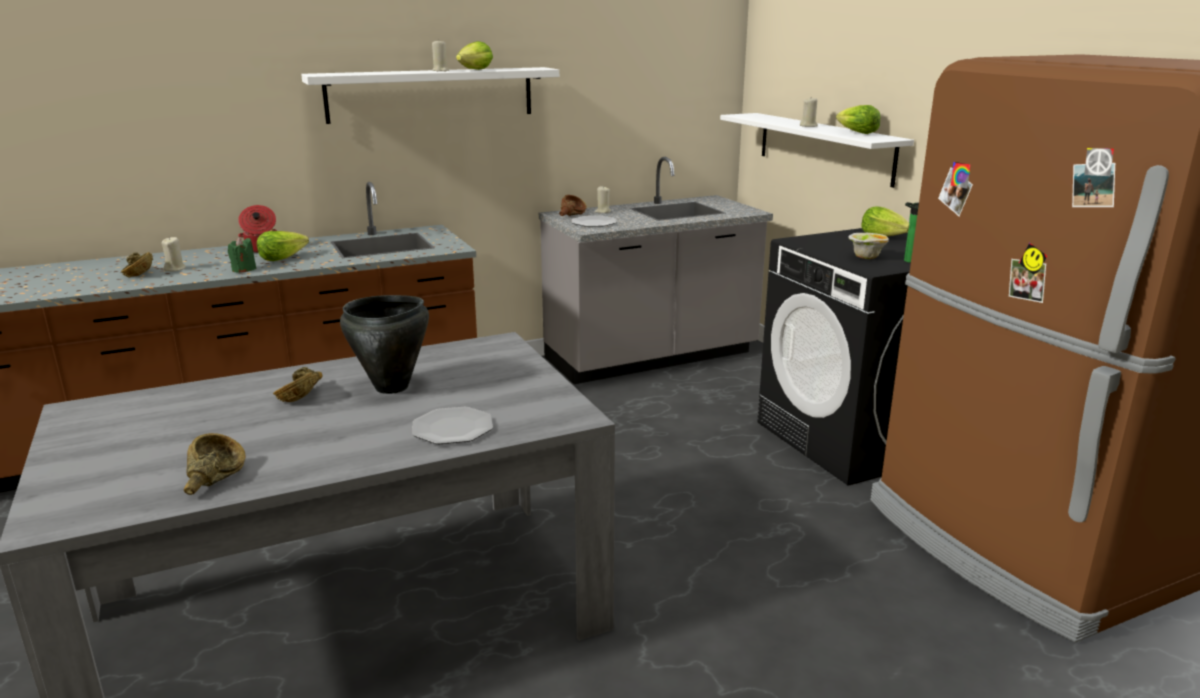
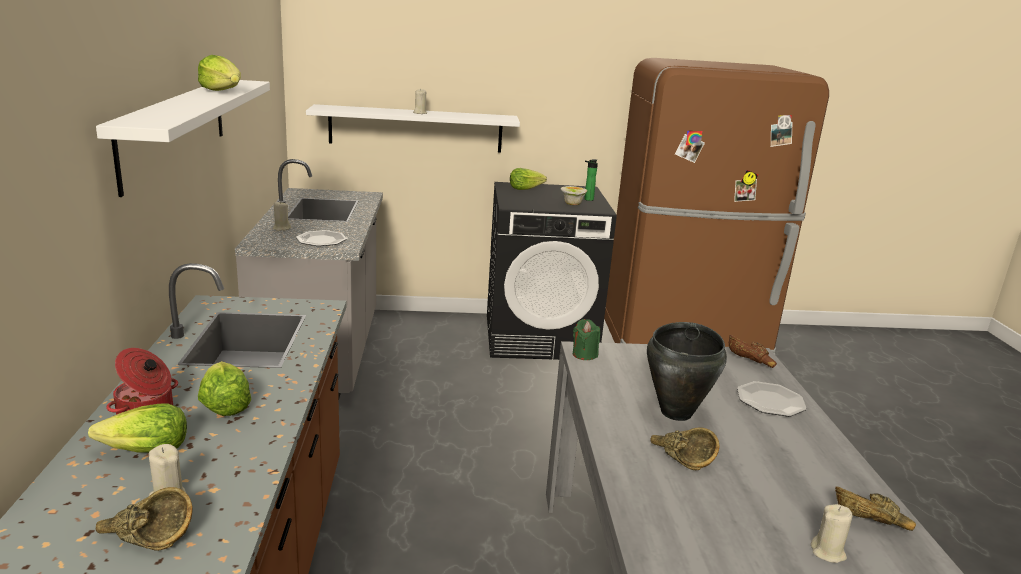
camera: 70 degrees left, 0 degrees up
(244, 269) = (254, 437): green candle -> green candle (584, 354)
(440, 71) = (205, 97): beige candle -> beige candle (828, 552)
(571, 215) = (273, 240): brown bowl -> brown bowl (751, 361)
(856, 133) = (471, 115): lettuce -> lettuce (145, 451)

